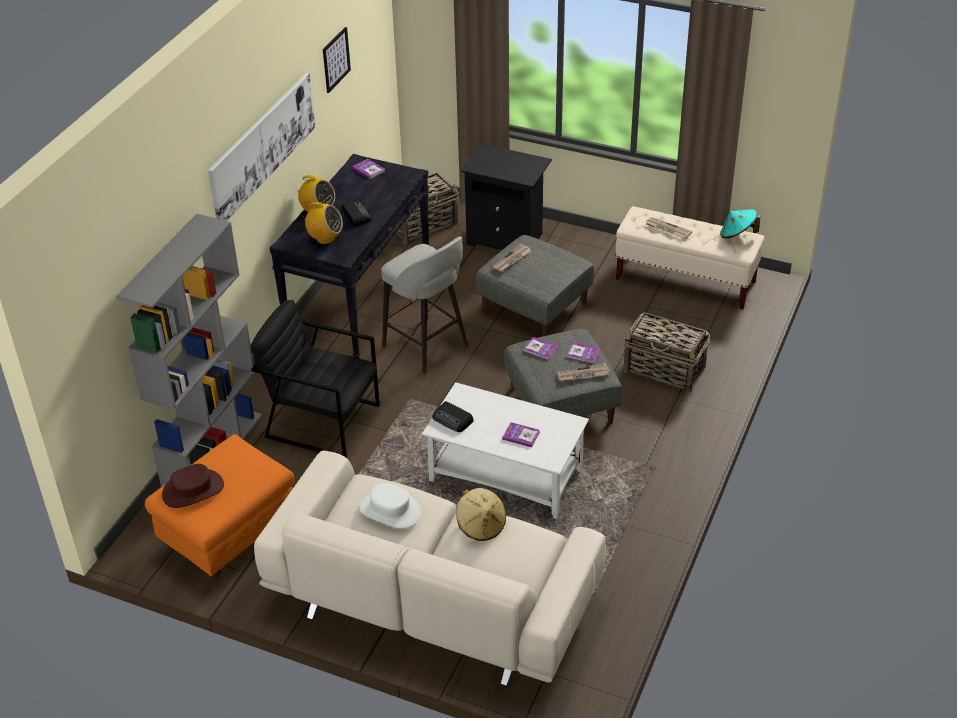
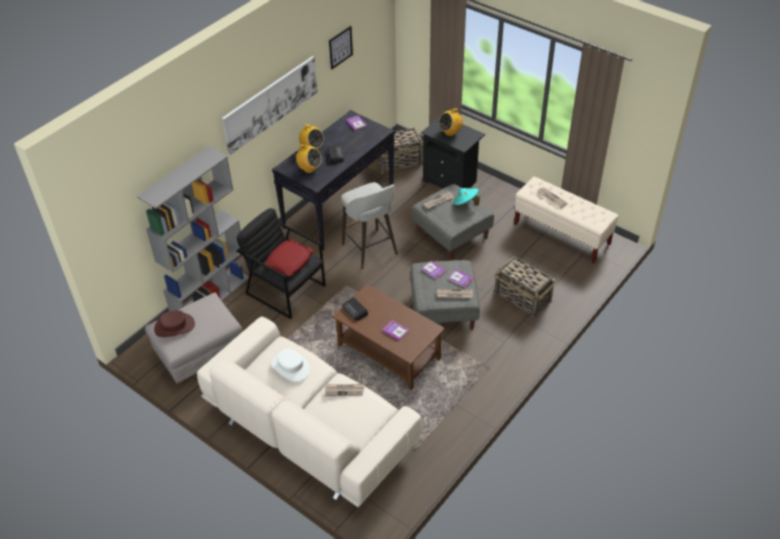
camera: 15 degrees right, 5 degrees up
(229, 536) = (200, 357): orange ottoman -> grey ottoman
(330, 372) = (289, 261): none -> red pillow
(481, 525) = (344, 390): beige hat -> newspaper
(502, 164) = (450, 132): none -> radio
(504, 475) = (388, 352): white coffee table -> brown coffee table
(737, 234) = (599, 211): turquoise hat -> turquoise hat (465, 204)

